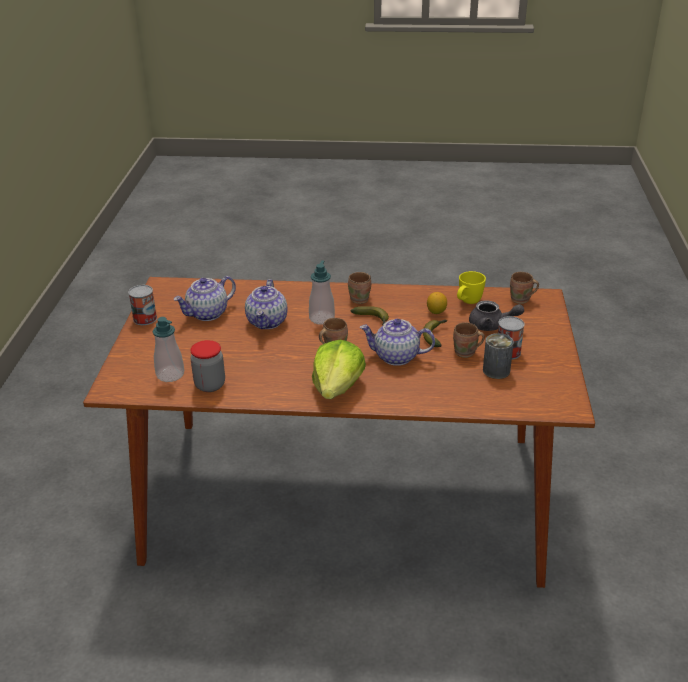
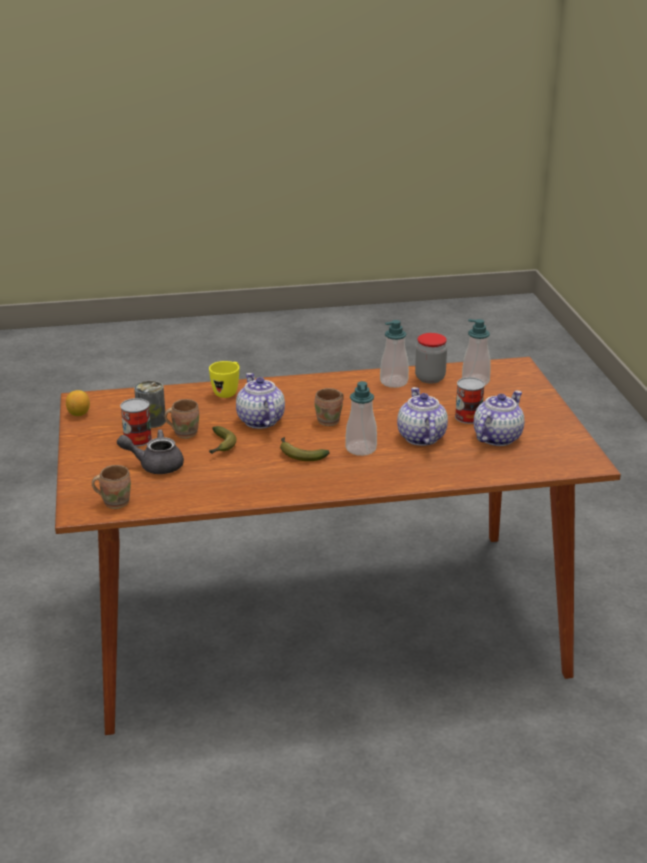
camera: 165 degrees right, 5 degrees down
(145, 319) = (561, 424): can -> can (468, 417)
(248, 385) = (394, 382): none -> soap dispenser
(337, 387) = (308, 390): lettuce -> none
(361, 299) = (325, 477): brown mug -> none
(396, 357) = (259, 421): teapot -> teapot turned 105 degrees counterclockwise
(436, 312) = (225, 473): lemon -> lemon (79, 414)
(467, 303) = (186, 489): yellow mug -> yellow mug (228, 392)

